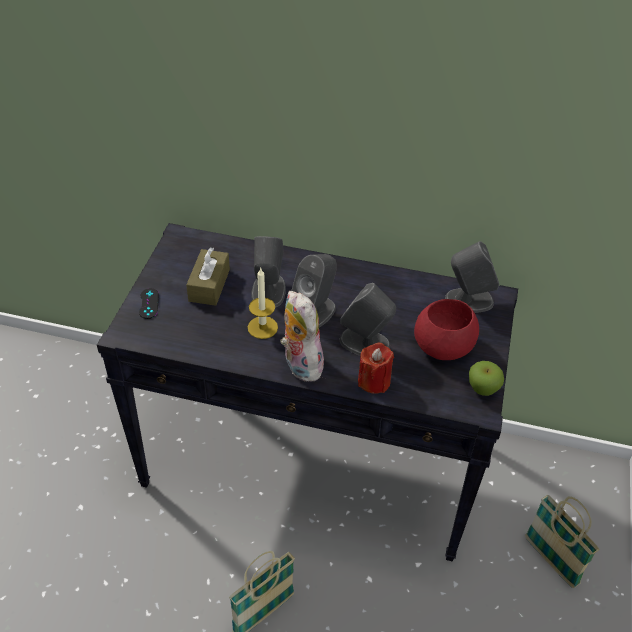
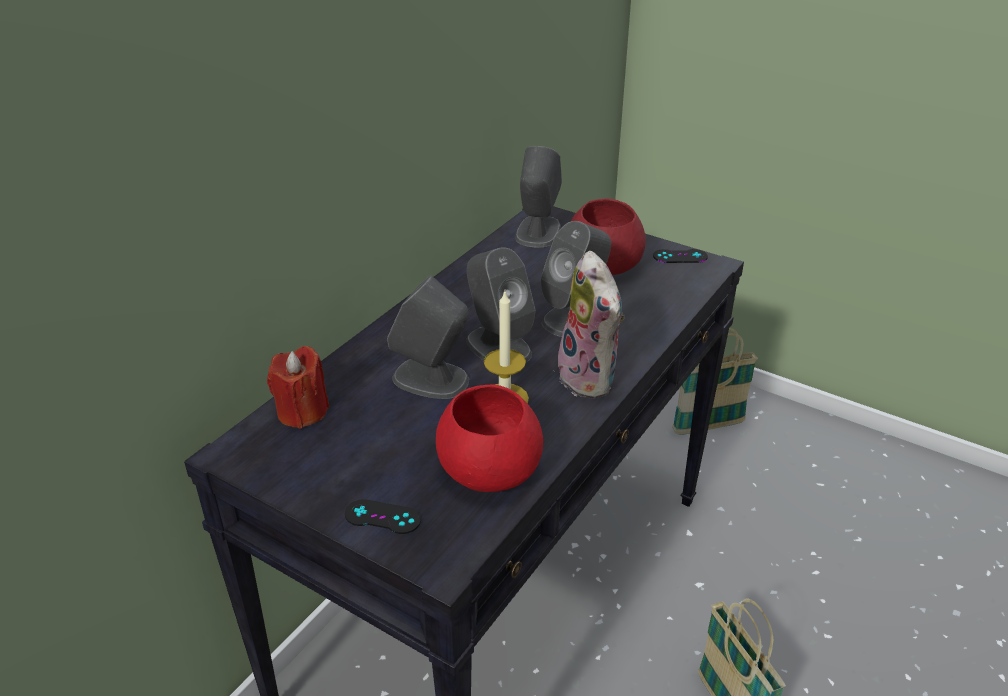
camera: 70 degrees left, 10 degrees down
(196, 336) = (490, 470): none -> red bowl
(209, 285) = (380, 437): brown tissue box -> none
(299, 364) = (591, 378): plush toy -> plush toy turned 105 degrees counterclockwise
(374, 381) = (644, 325): red candle -> red candle (302, 411)
(482, 389) = (680, 256): apple -> black game controller

